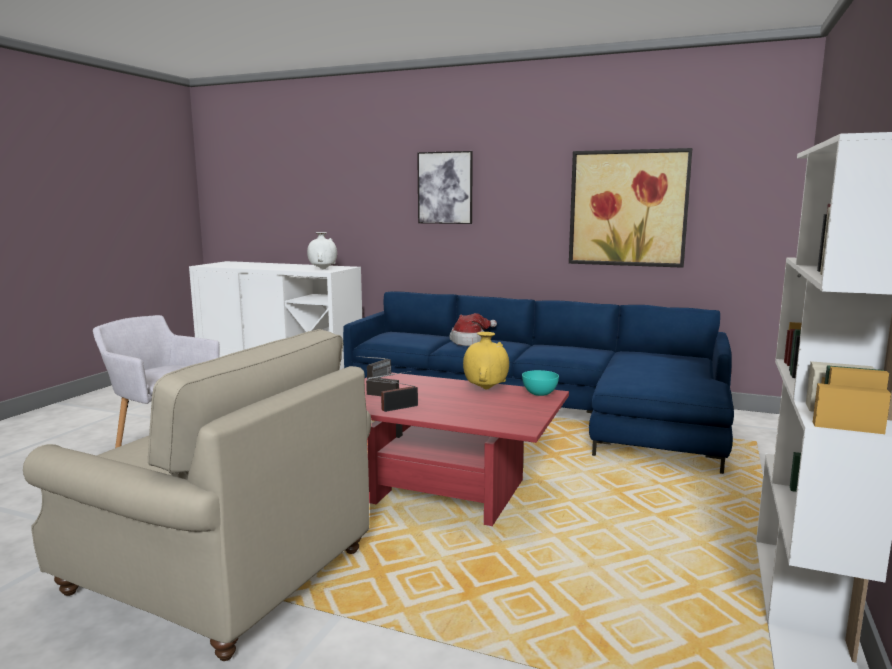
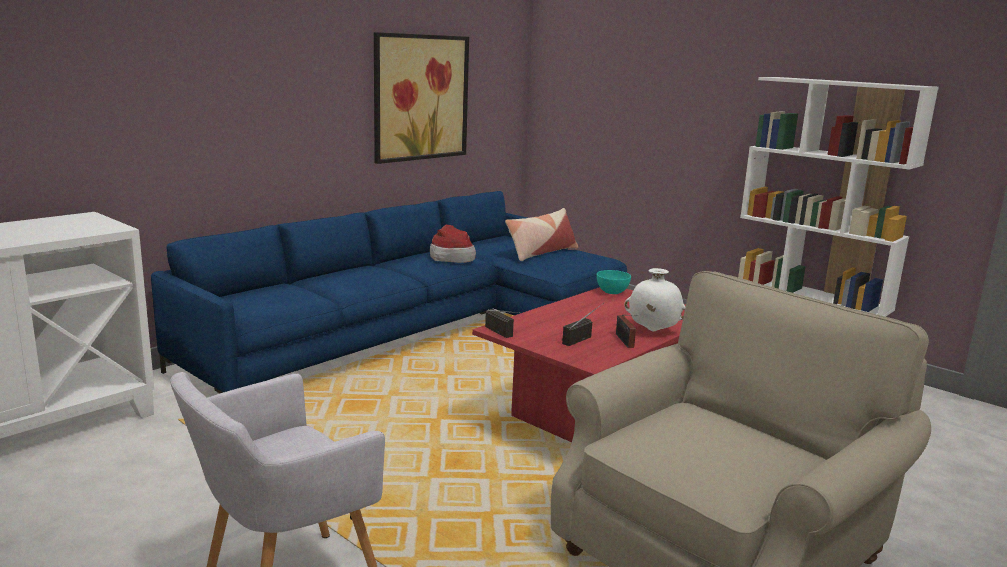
camera: 70 degrees left, 5 degrees up
(322, 269) = (81, 227): white vase -> white vase (652, 331)
(445, 188) = (225, 74): picture -> none
(470, 341) = (348, 278): hat -> hat (451, 257)
(485, 389) = (583, 304): yellow vase -> none
(664, 371) = (541, 253): none -> pillow

